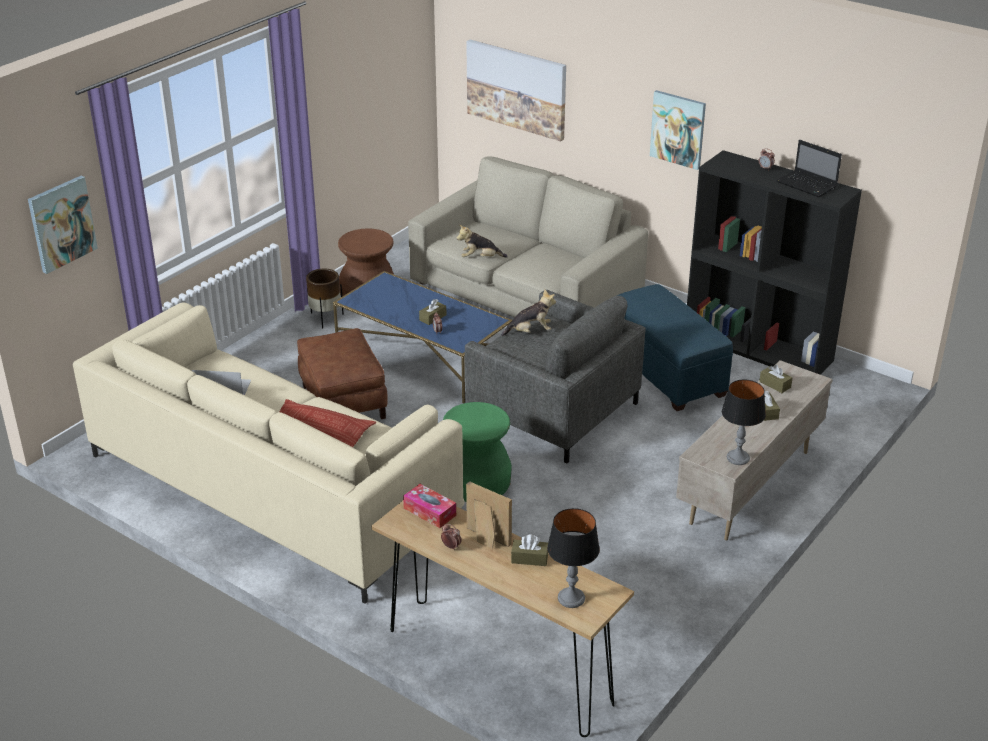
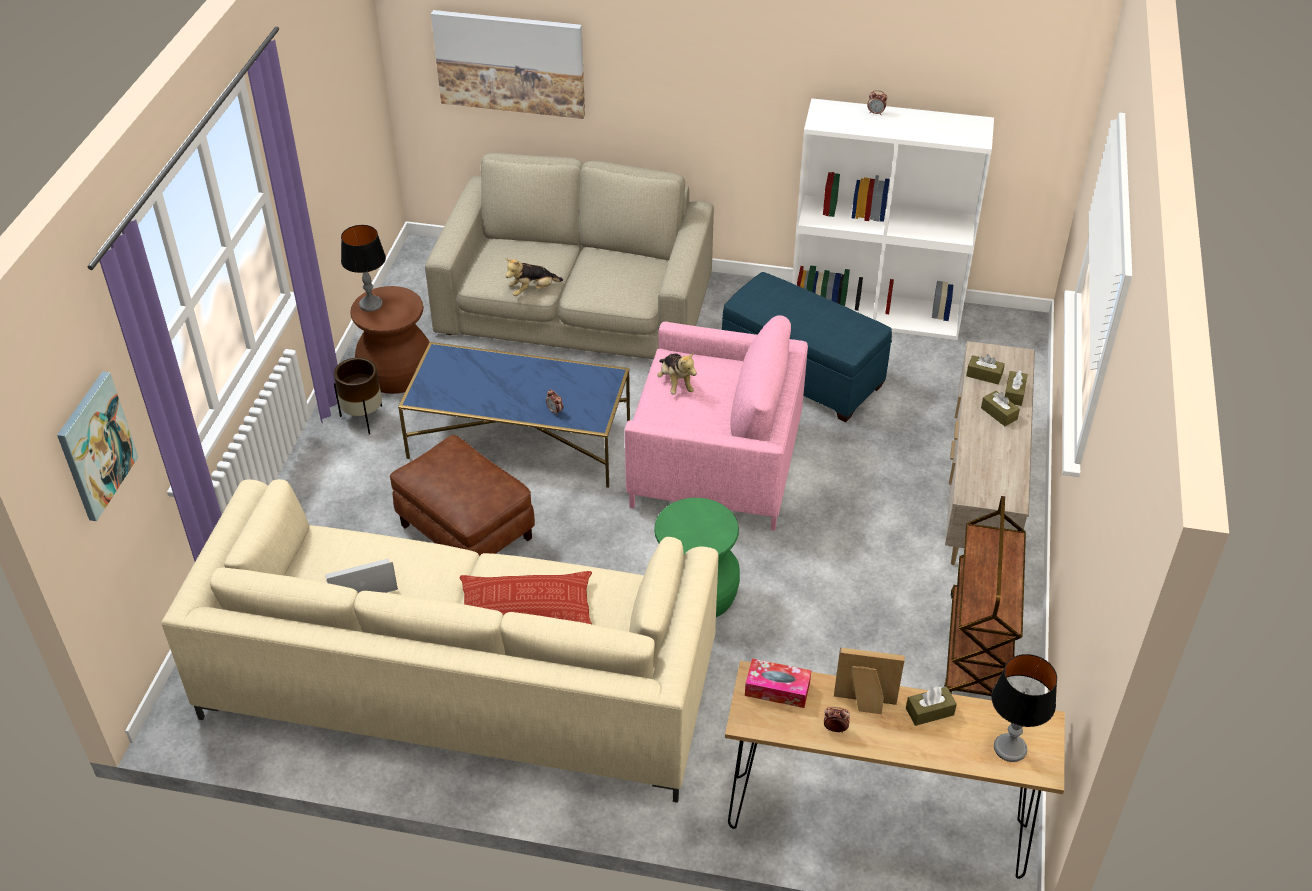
camera: 25 degrees left, 10 degrees up
(433, 317) = (535, 393): brown tissue box -> brown tissue box (1014, 393)
(530, 332) = (675, 383): plush toy -> plush toy turned 105 degrees clockwise
(553, 411) = (715, 466): grey armchair -> pink armchair
(665, 585) = (977, 651): none -> brown cart
(678, 129) = (746, 81): picture -> none
(737, 458) = (1012, 485): table lamp -> table lamp (370, 304)
(759, 347) = (876, 312): black bookcase -> white bookcase
(807, 185) = (936, 125): laptop -> none

